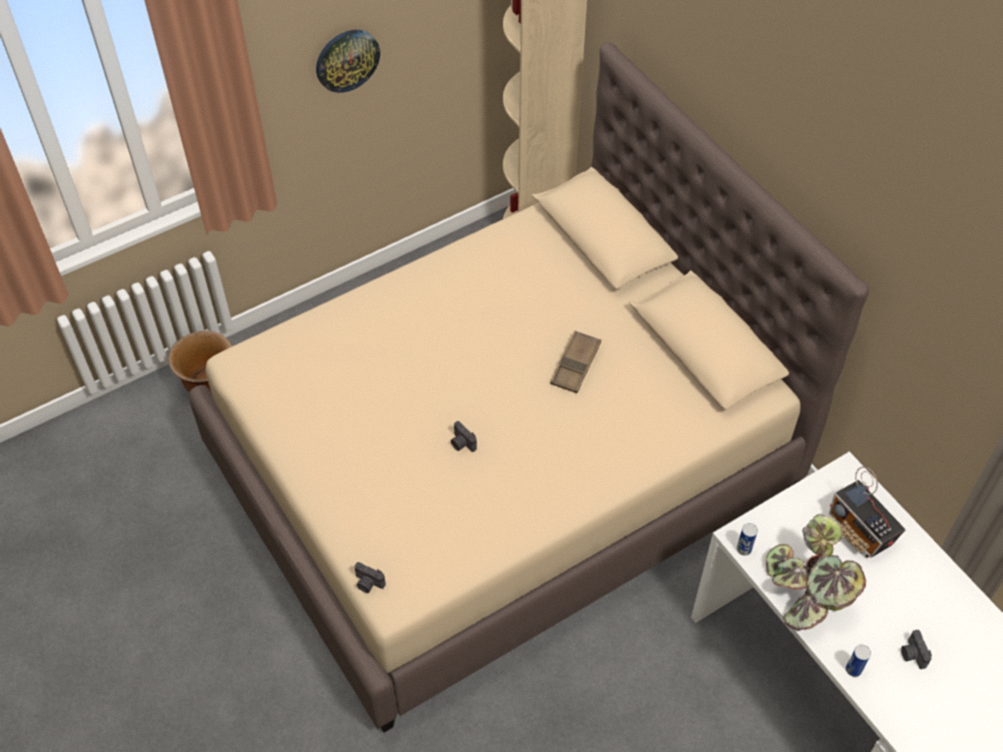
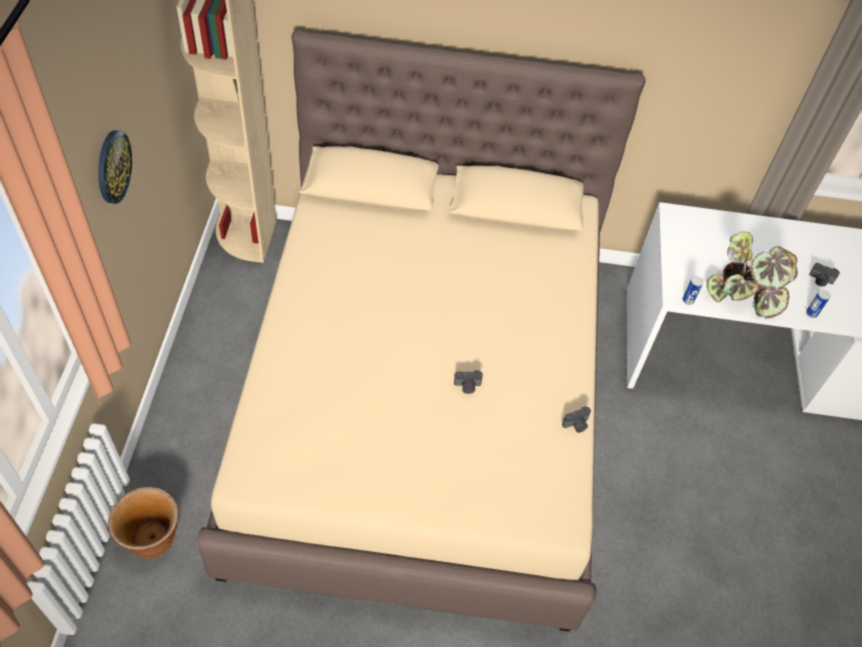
camera: 55 degrees left, 0 degrees up
(368, 583) = (537, 529): camera -> camera (576, 425)
(575, 365) = (463, 278): brown tray -> none
(860, 531) = (720, 239): radio -> none

